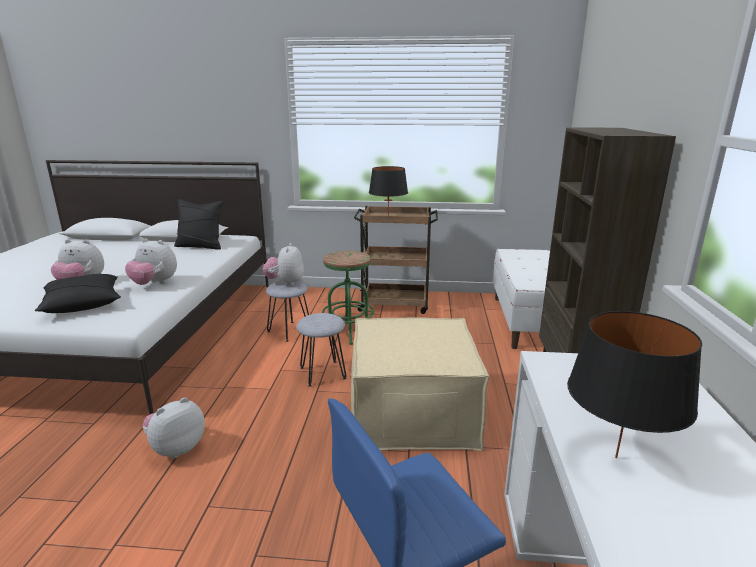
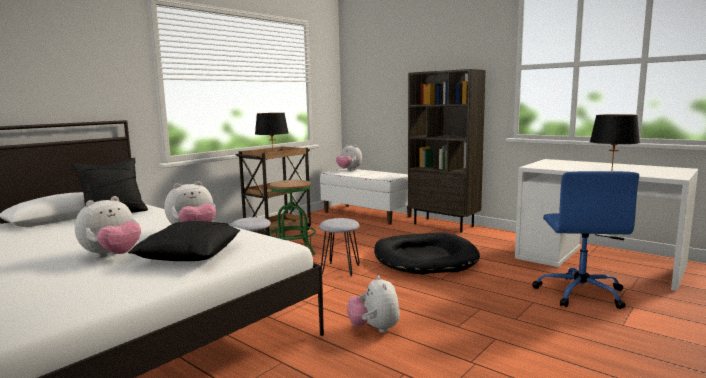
camera: 55 degrees left, 10 degrees down
(285, 283) = (245, 219): plush toy -> plush toy (349, 170)
(413, 413) = (424, 258): beige ottoman -> black dog bed

